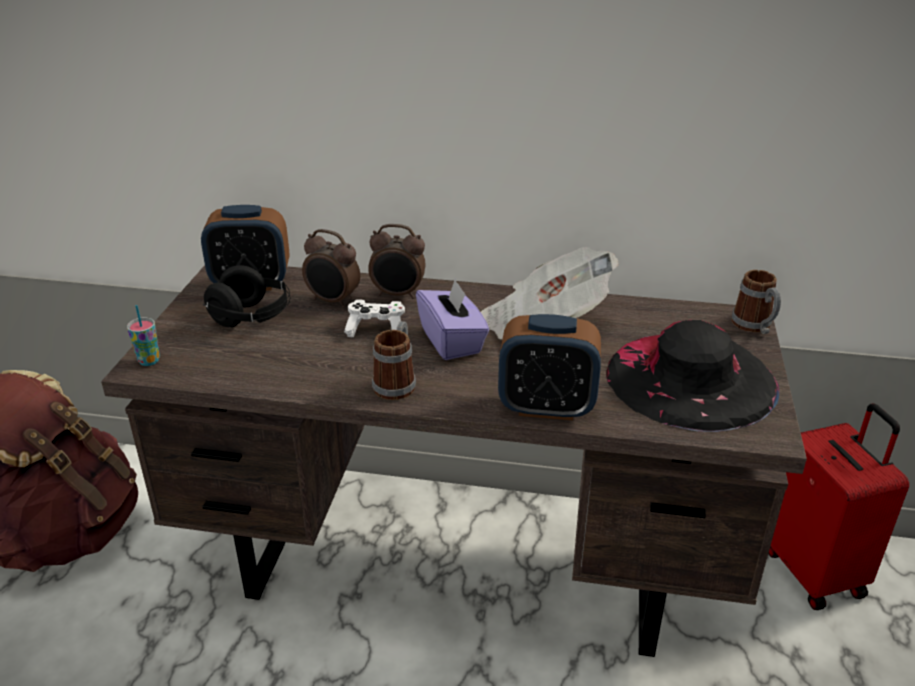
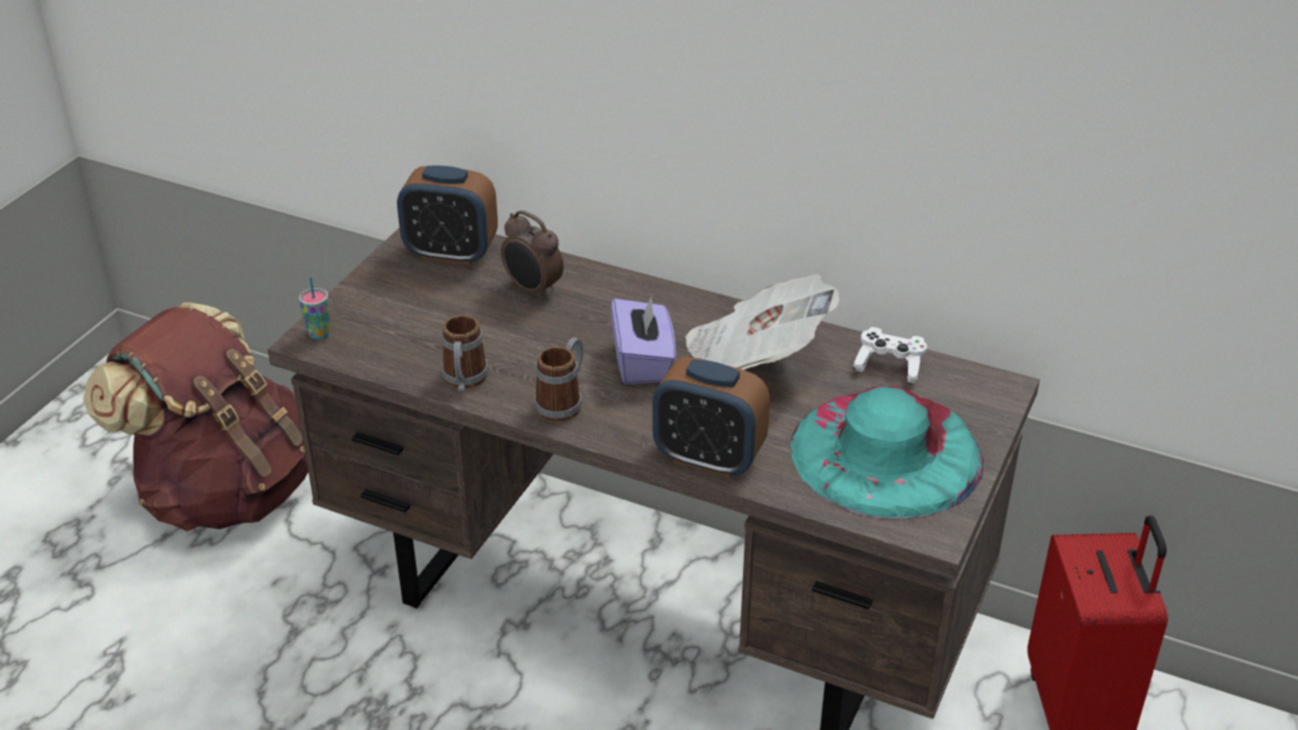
camera: 15 degrees right, 5 degrees up
(252, 318) = (438, 298): black headphones -> none
(376, 329) = (566, 333): white game controller -> white game controller (889, 365)
(398, 294) = (608, 292): alarm clock -> none
(690, 379) = (886, 452): black hat -> turquoise hat
(755, 327) = (1002, 401): mug -> mug (464, 381)

